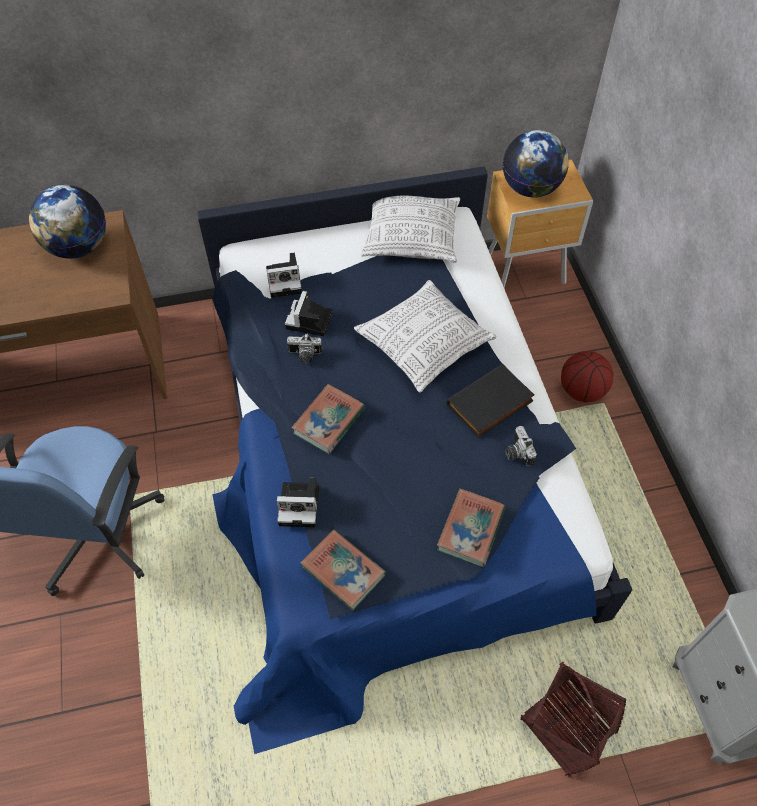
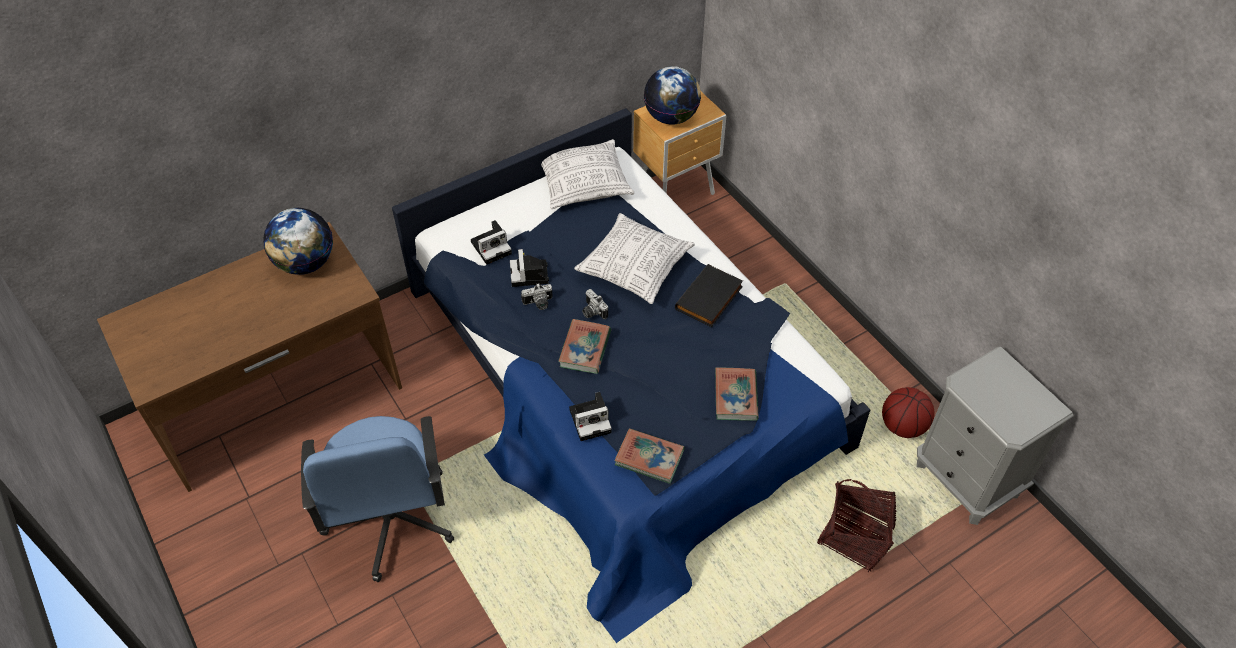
camera: 20 degrees left, 5 degrees down
(516, 452) = (746, 329): camera -> camera (592, 312)
(581, 391) = (763, 278): basketball -> basketball (903, 426)

